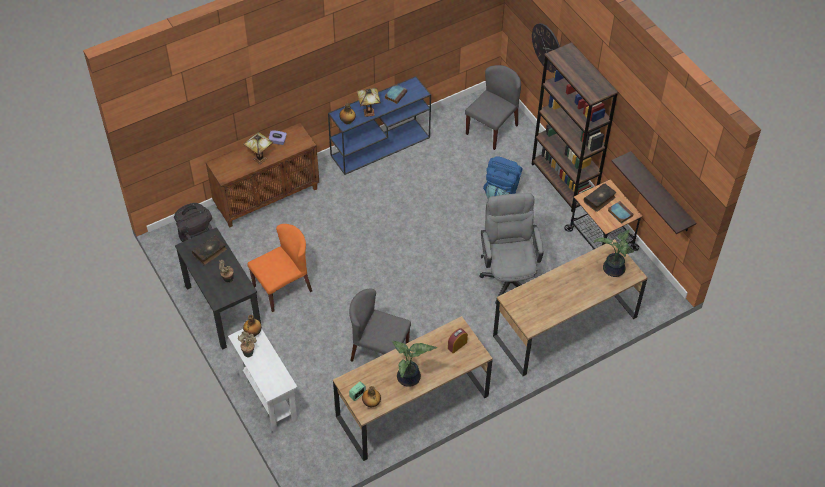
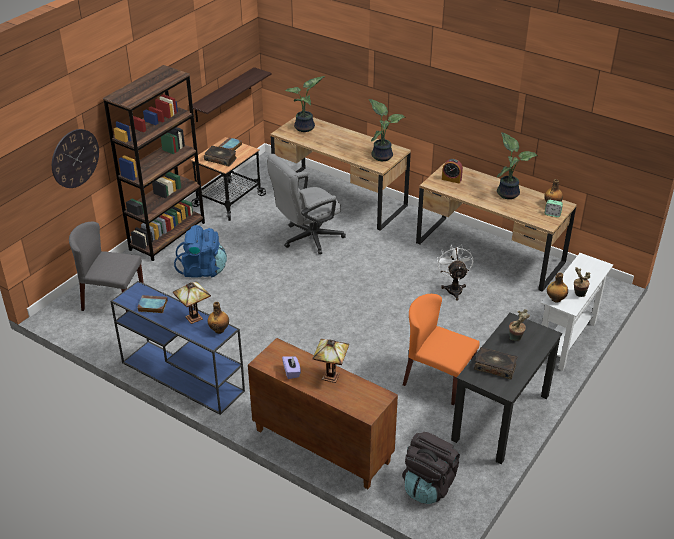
camera: 115 degrees left, 15 degrees down
(379, 352) = (453, 288): grey chair -> white fan
(528, 309) = (382, 156): none -> potted plant

